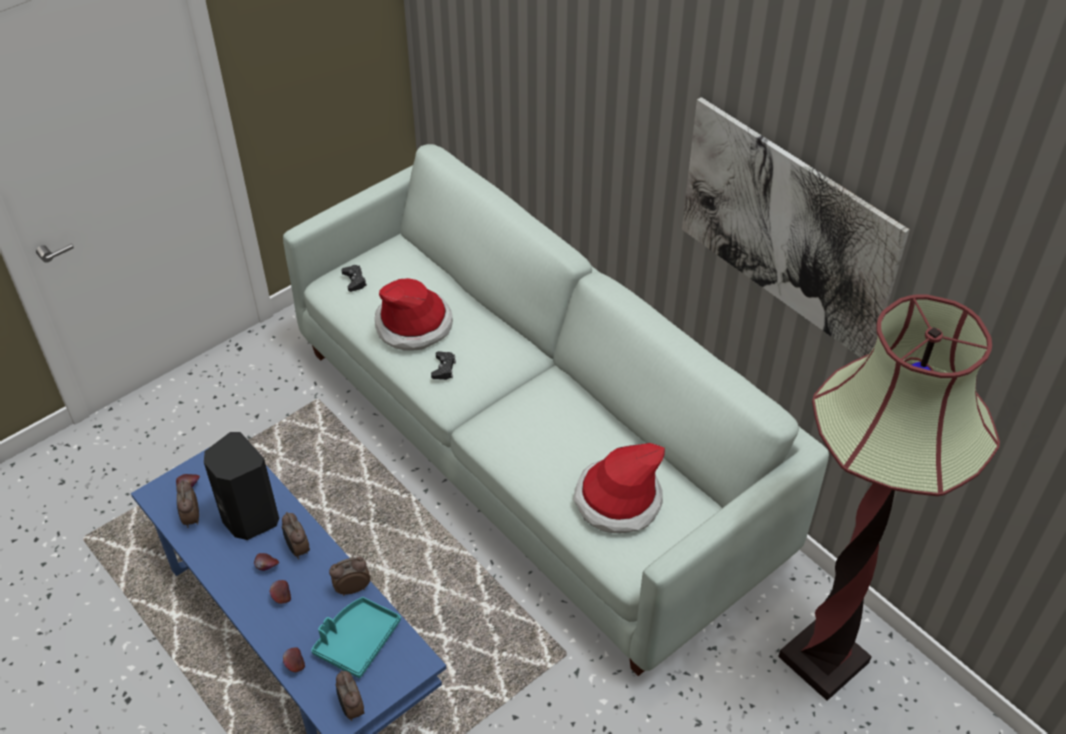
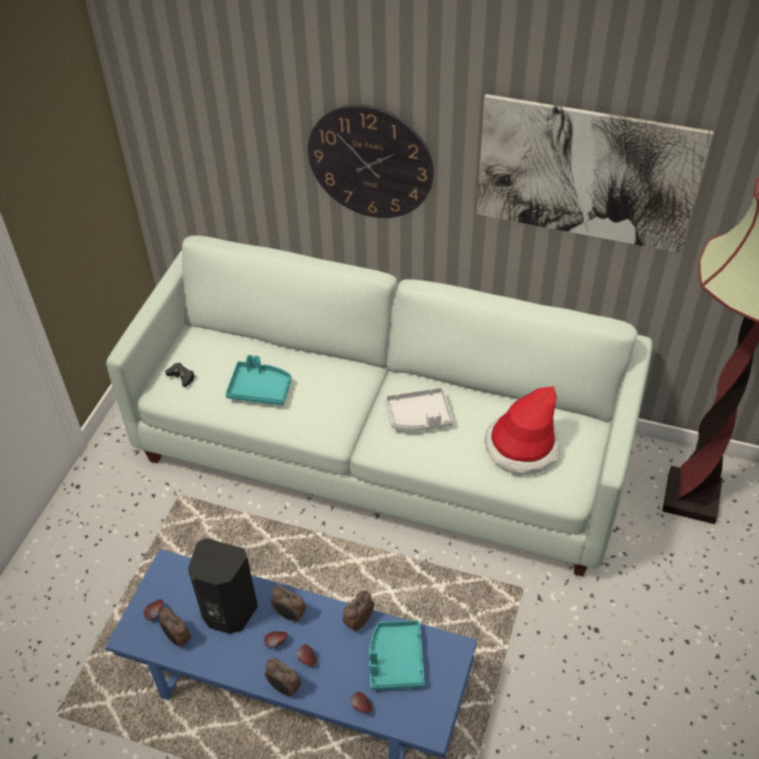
camera: 30 degrees left, 0 degrees up
(351, 709) = (433, 714): alarm clock -> alarm clock (284, 688)
(414, 324) = (260, 389): hat -> turquoise tray
(444, 368) = (312, 412): black game controller -> none
(540, 421) = (419, 417): none -> grey tray
(598, 131) = (370, 162): none -> wall clock

